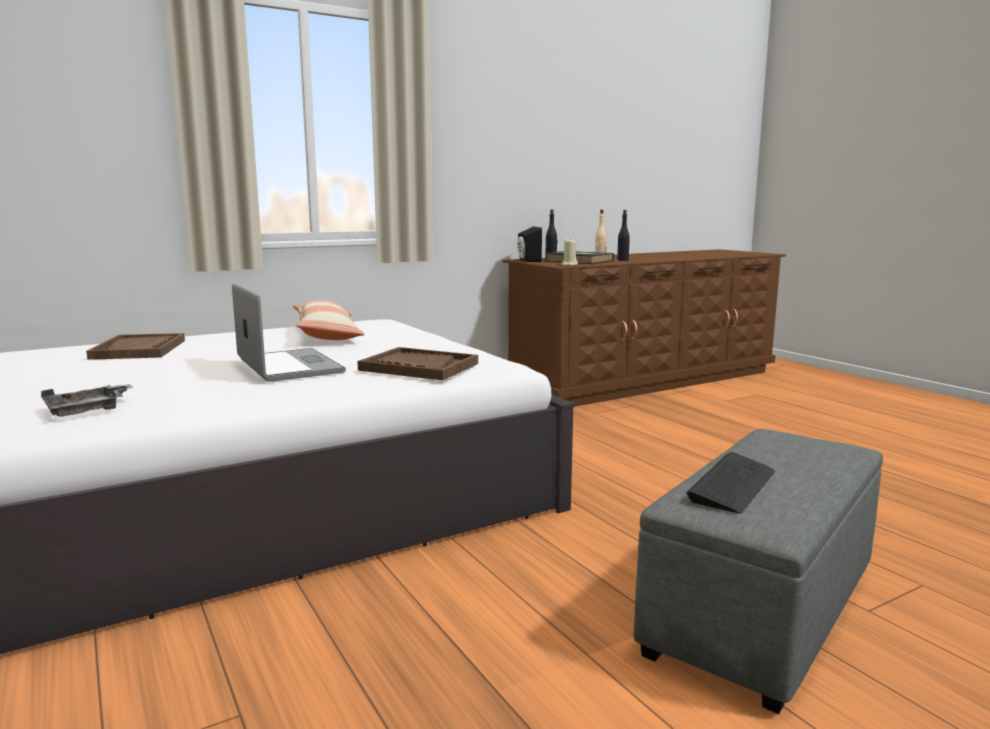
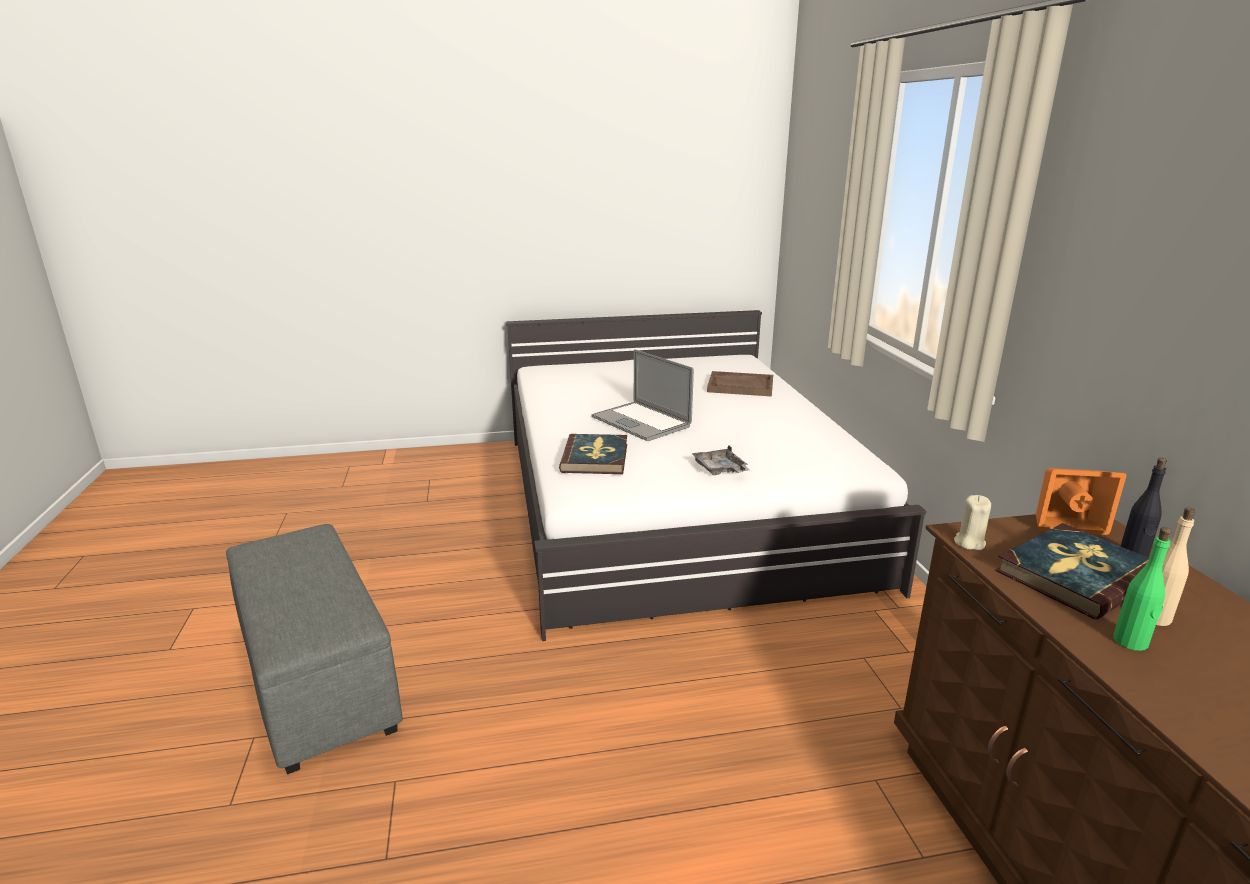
camera: 110 degrees right, 10 degrees up
(88, 411) = (572, 383): grey tray -> grey tray (720, 470)
(289, 366) = (641, 421): laptop -> laptop turned 60 degrees clockwise
(327, 334) = (780, 440): pillow -> none
(418, 367) = (595, 458): brown tray -> book
(527, 260) = (1065, 523): black speaker -> orange speaker
(623, 260) = (1130, 642): black bottle -> green bottle
(732, 485) = (306, 555): keyboard -> none

